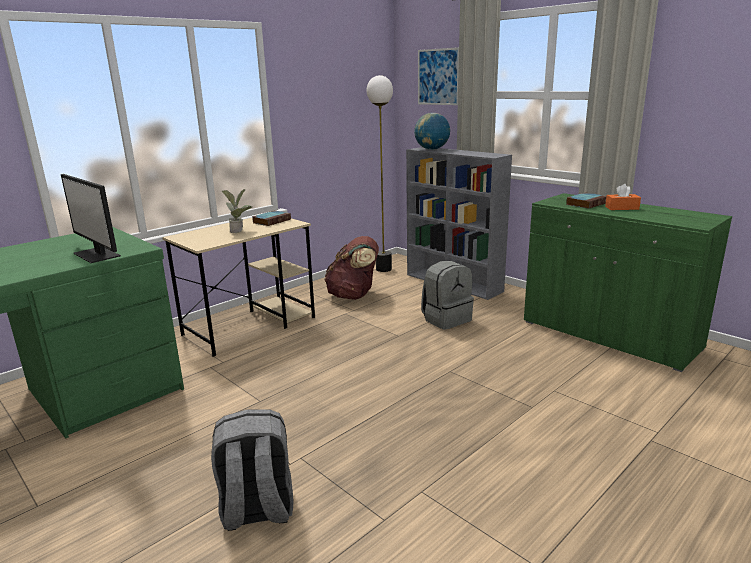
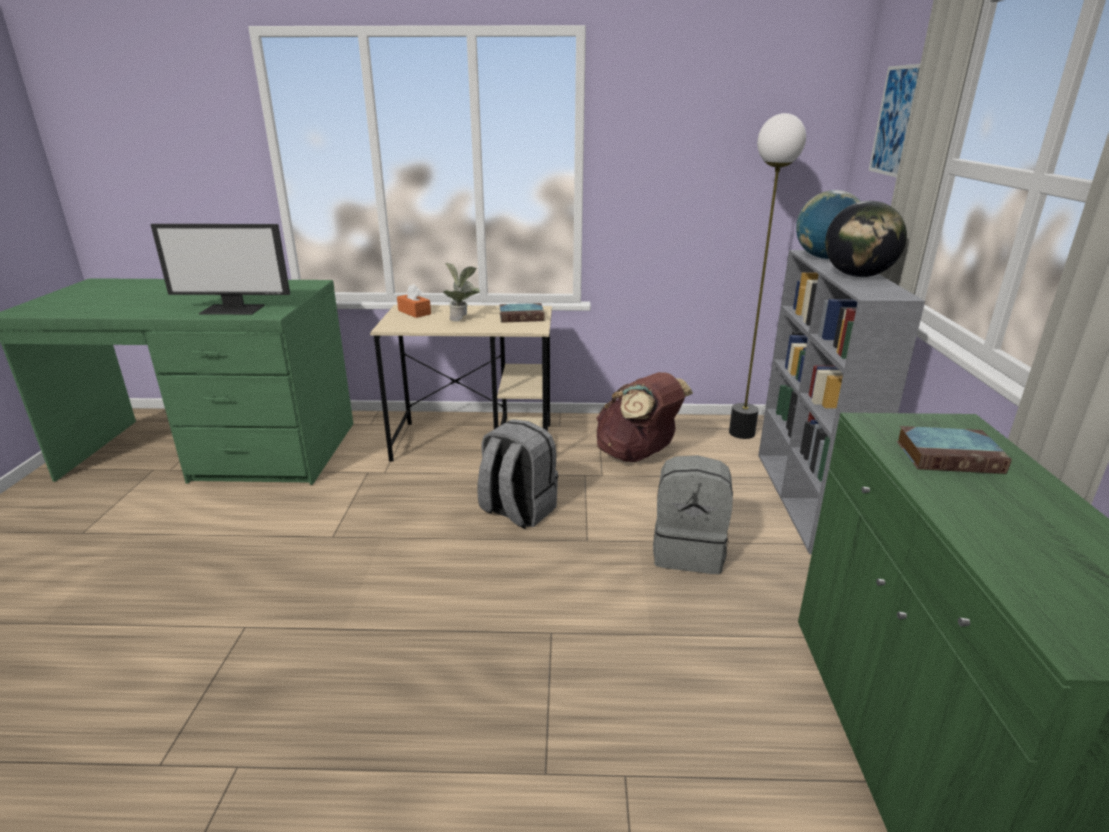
camera: 45 degrees right, 5 degrees up
(98, 254) = (234, 309): monitor -> monitor turned 90 degrees counterclockwise
(257, 510) = (132, 654): grey backpack -> grey backpack (517, 511)
(465, 152) = (857, 276): none -> globe
(622, 208) = (1003, 501): orange tissue box -> orange tissue box (414, 312)

